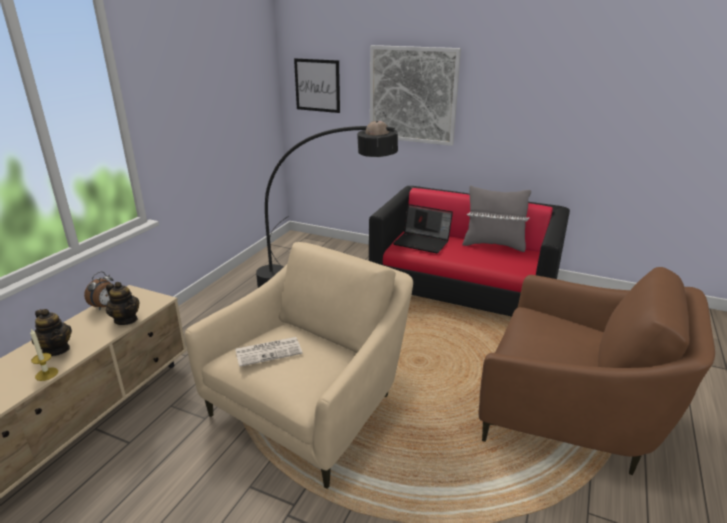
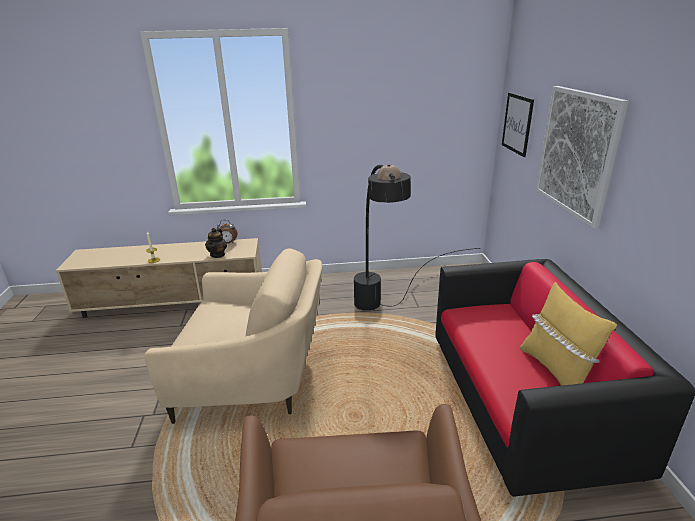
camera: 60 degrees right, 0 degrees up
(57, 349) = (177, 252): teapot -> none
(269, 351) = (220, 314): newspaper -> none
(423, 242) = (489, 322): laptop -> none
(493, 245) = (555, 370): grey pillow -> yellow pillow

